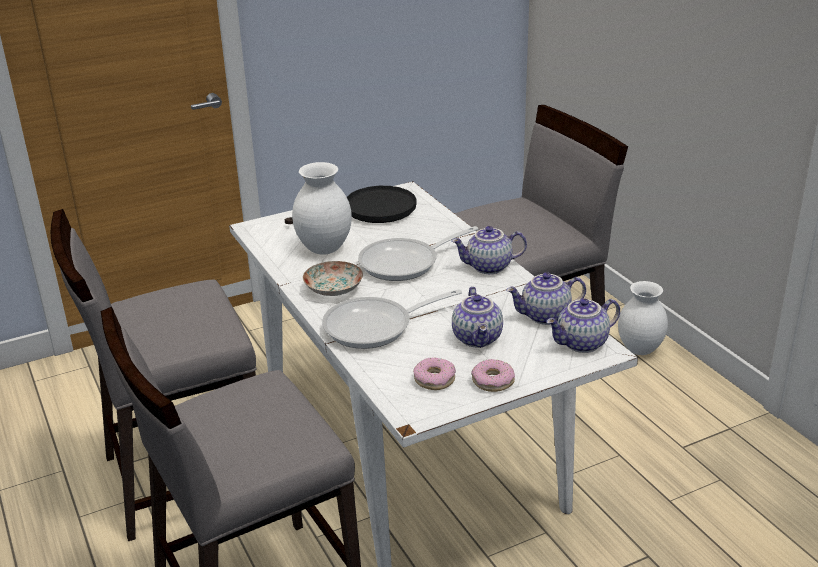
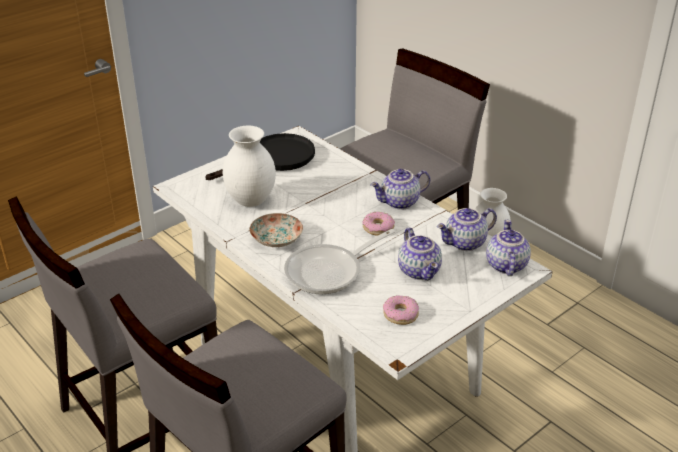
camera: 15 degrees left, 5 degrees up
(405, 263) = (328, 207): frying pan -> none
(493, 381) = (449, 309): donut -> donut (378, 228)
(582, 344) = (505, 265): teapot -> teapot turned 135 degrees clockwise

